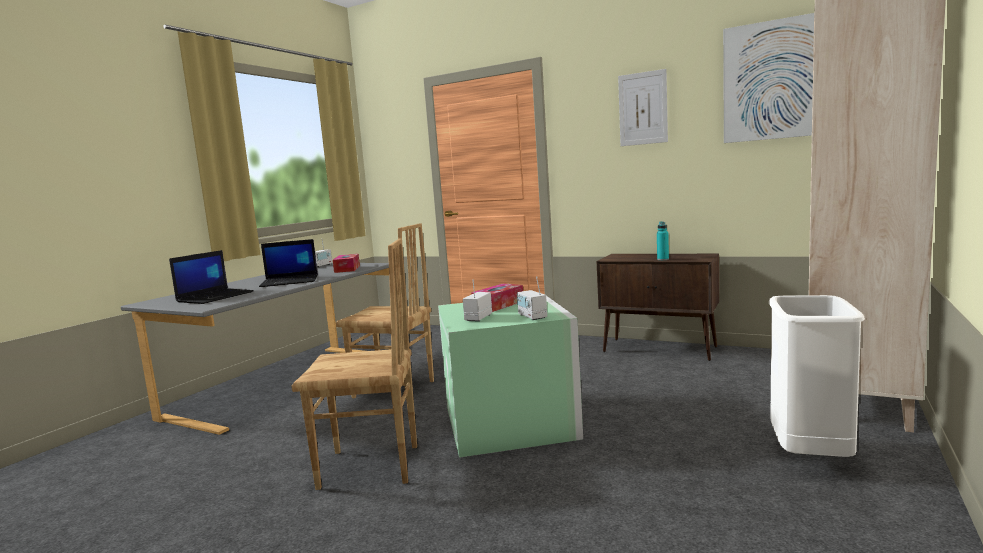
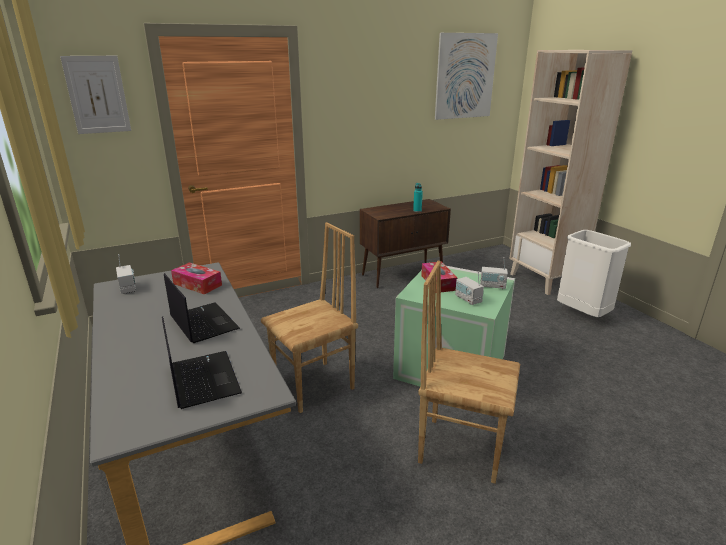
camera: 55 degrees left, 15 degrees up
(290, 281) = (203, 323): laptop -> laptop turned 60 degrees counterclockwise
(370, 467) = (460, 448): brown chair -> brown chair turned 105 degrees counterclockwise
(643, 108) = (384, 88): picture -> picture (97, 95)

